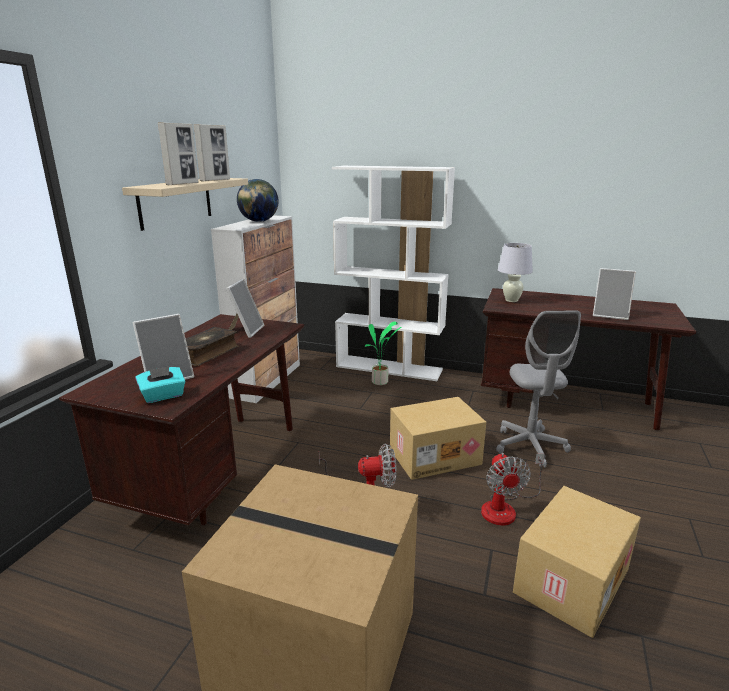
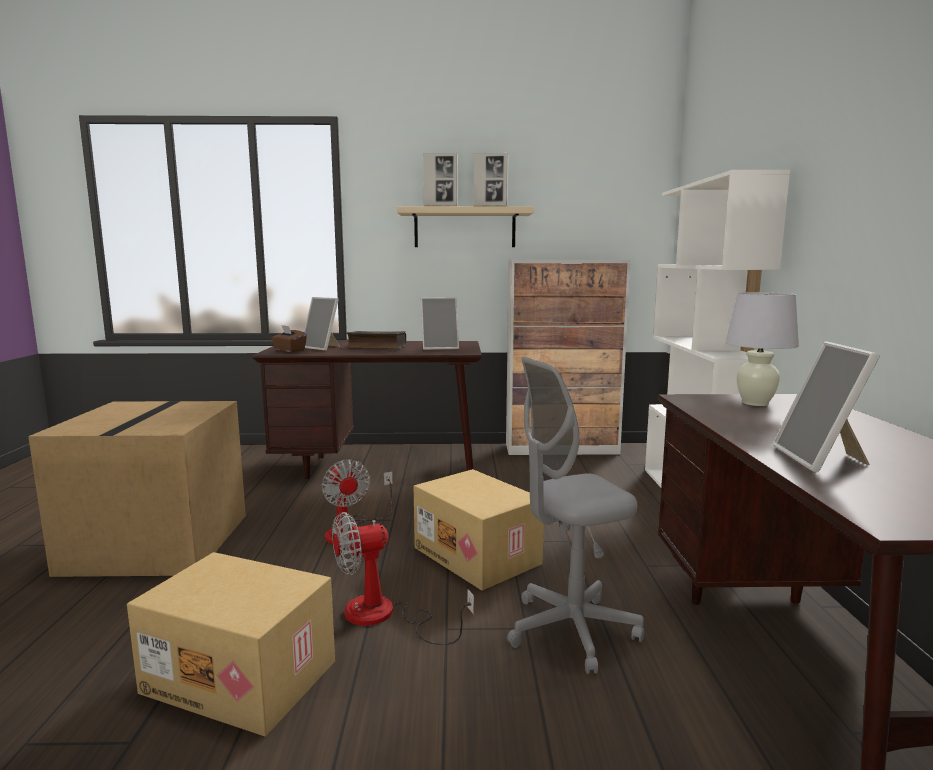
camera: 70 degrees right, 10 degrees down
(163, 396) = (289, 350): turquoise tissue box -> brown tissue box
(259, 221) = (570, 259): globe -> none
(381, 382) = (640, 499): potted plant -> none

